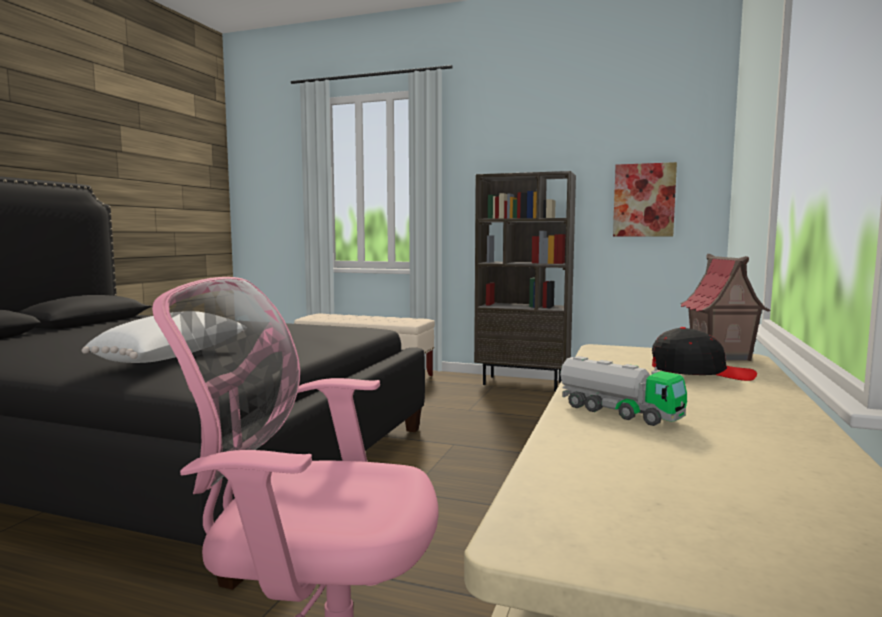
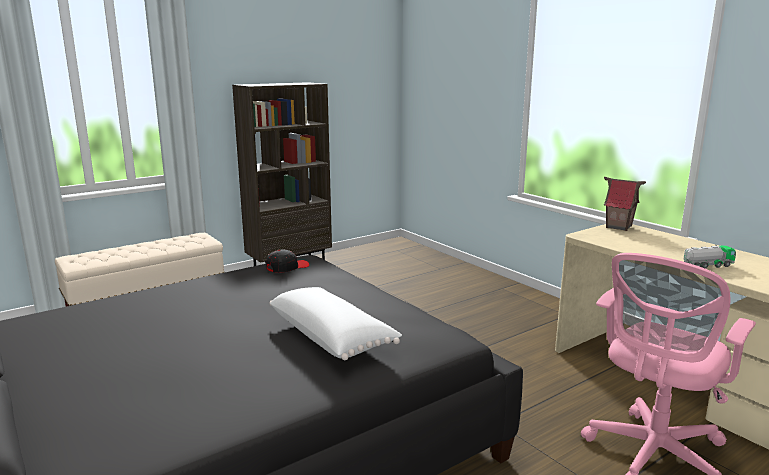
camera: 55 degrees left, 10 degrees up
(644, 200) = (354, 102): picture -> none
(700, 372) = (649, 238): black cap -> black cap (287, 267)

